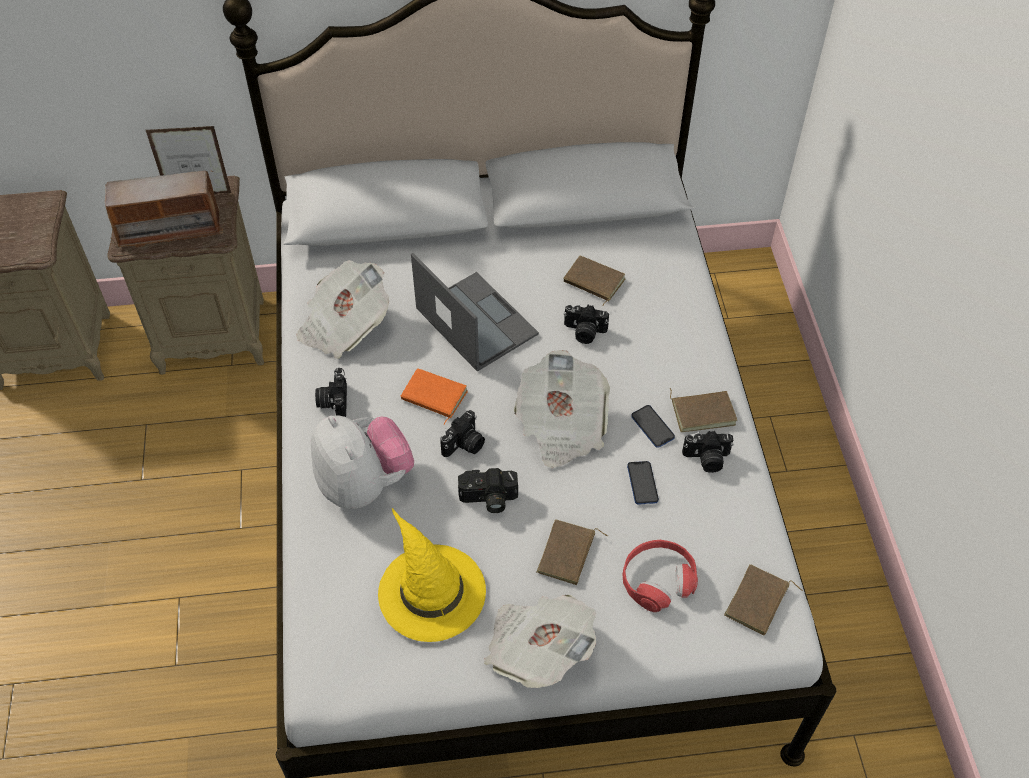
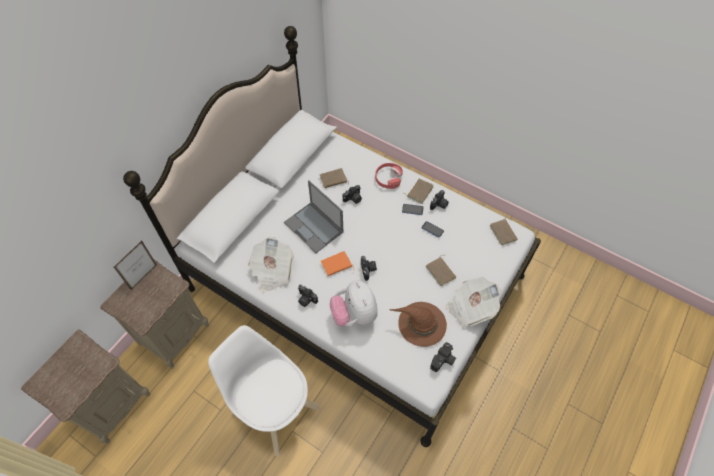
camera: 50 degrees left, 5 degrees up
(170, 228) = (151, 300): radio -> none
(198, 543) = (273, 407): none -> white chair
(364, 483) = (354, 314): plush toy -> plush toy turned 120 degrees counterclockwise
(430, 590) = (421, 324): yellow hat -> brown hat
(475, 321) = (314, 227): laptop -> laptop turned 135 degrees counterclockwise
(488, 499) = (398, 279): camera -> camera (443, 361)
(561, 426) = (387, 235): newspaper -> none
(658, 579) = (473, 253): red headphones -> red headphones (388, 178)

